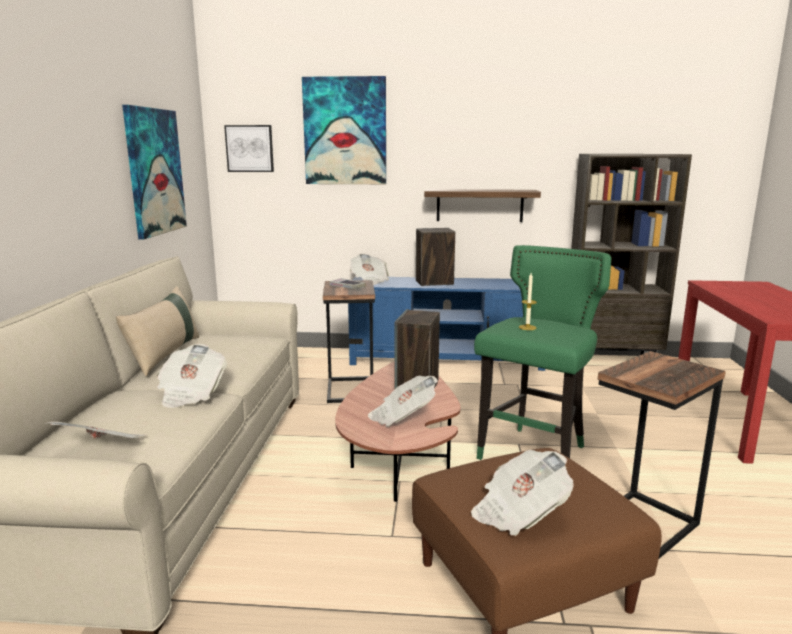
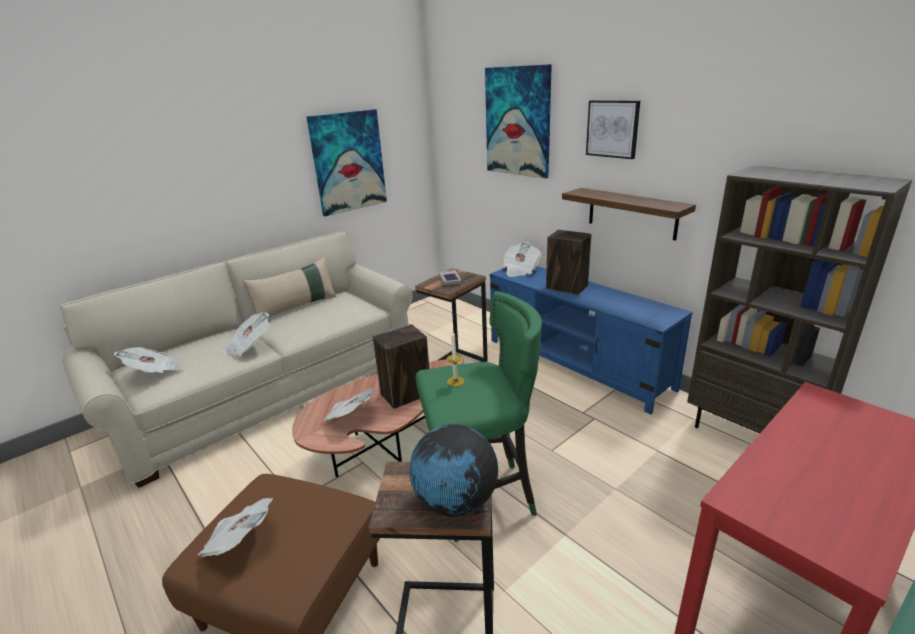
camera: 45 degrees right, 10 degrees up
(250, 148) = (454, 134): picture -> picture (612, 129)
(683, 369) = (455, 502): none -> globe

